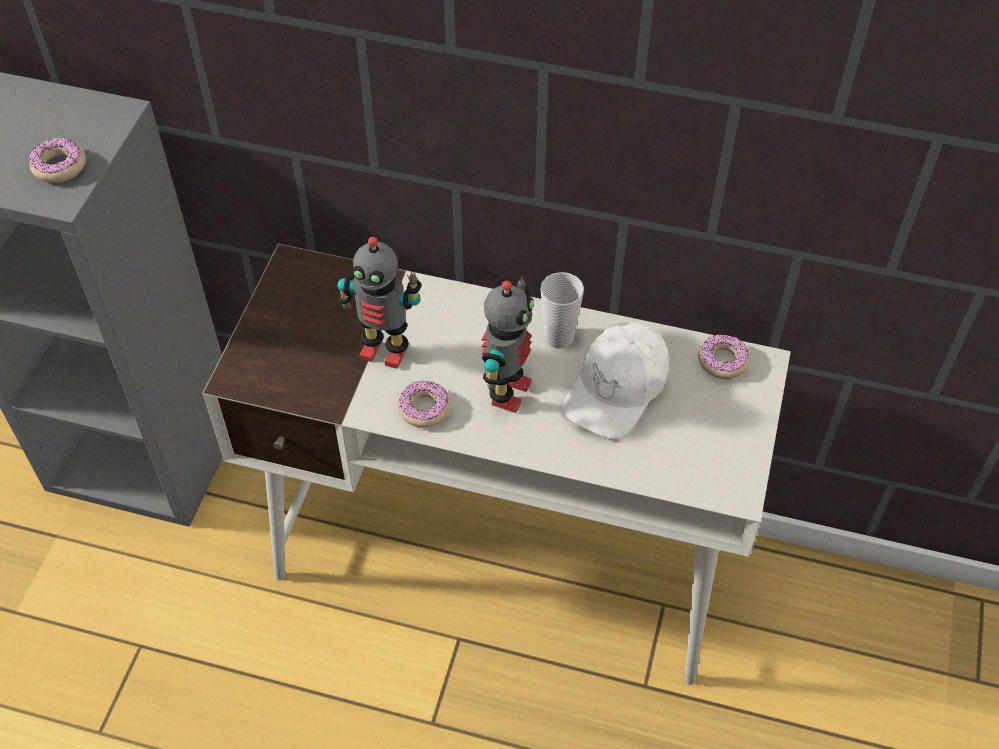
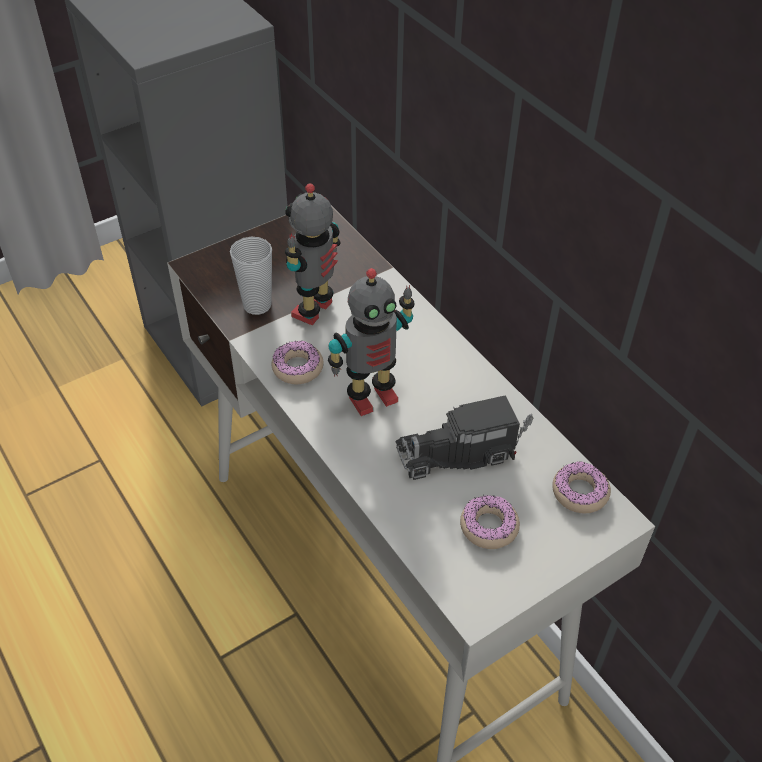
camera: 40 degrees right, 5 degrees down
(59, 166) = (169, 35): donut -> donut (489, 527)
(384, 350) = (315, 310): toy robot -> toy robot turned 60 degrees clockwise
(559, 337) = (457, 384): cup -> cup (257, 305)
(617, 389) = (461, 452): white cap -> toy truck

